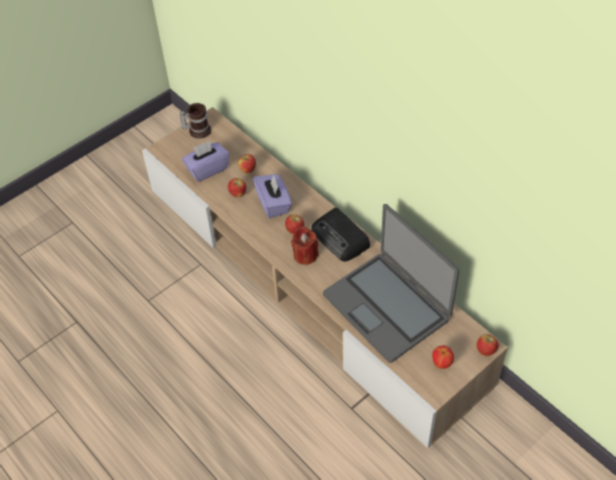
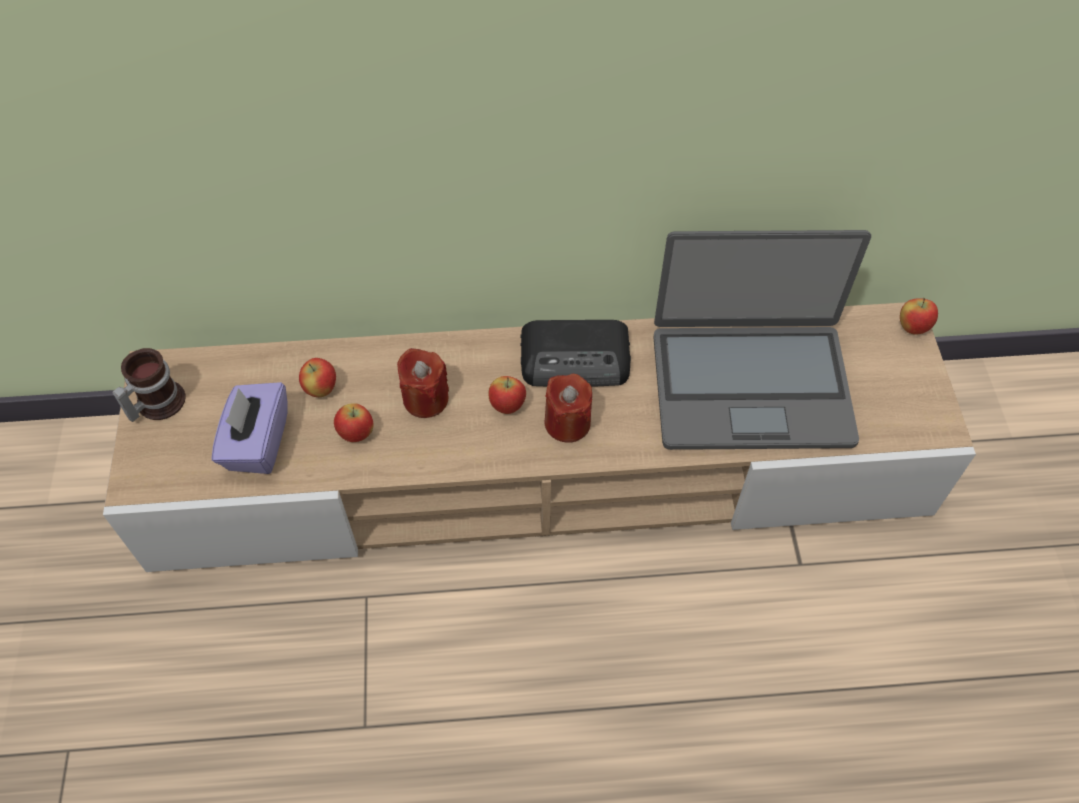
camera: 55 degrees left, 5 degrees up
(273, 203) = (425, 399): purple tissue box -> red candle
(441, 363) = (898, 388): apple -> none

